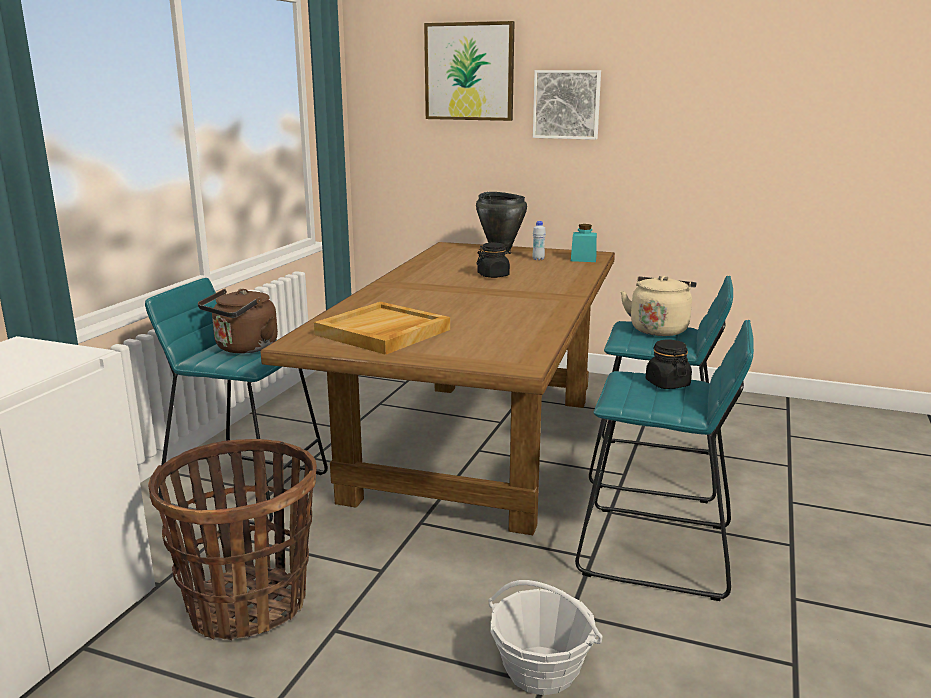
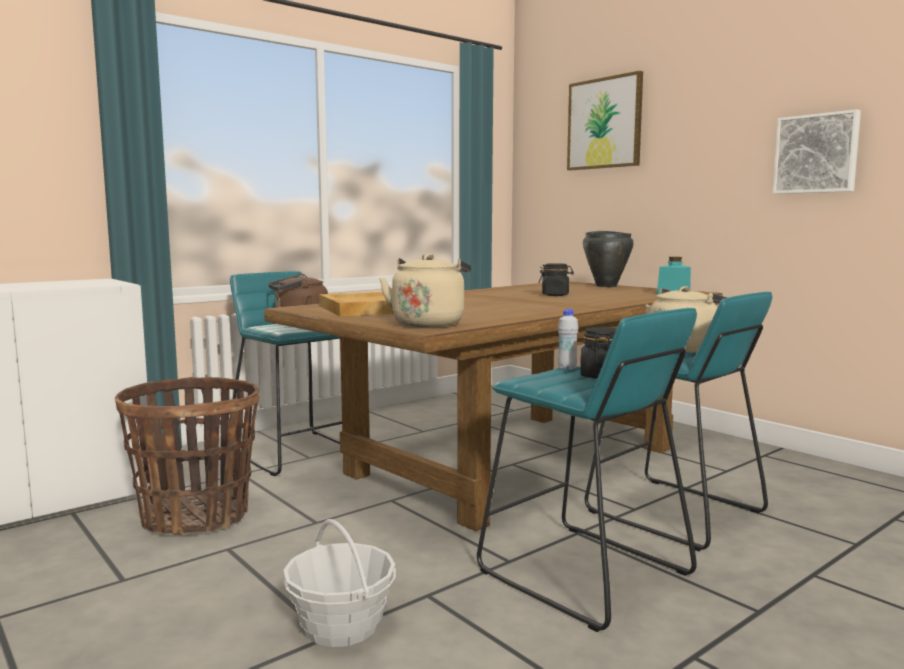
camera: 30 degrees right, 10 degrees down
(499, 354) = (429, 323): none -> beige kettle
(538, 259) = (627, 291): white bottle -> white bottle (567, 368)
(567, 104) = (688, 145): picture -> picture (816, 154)

